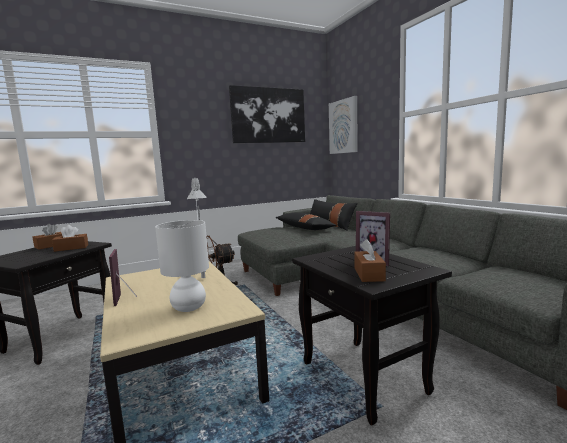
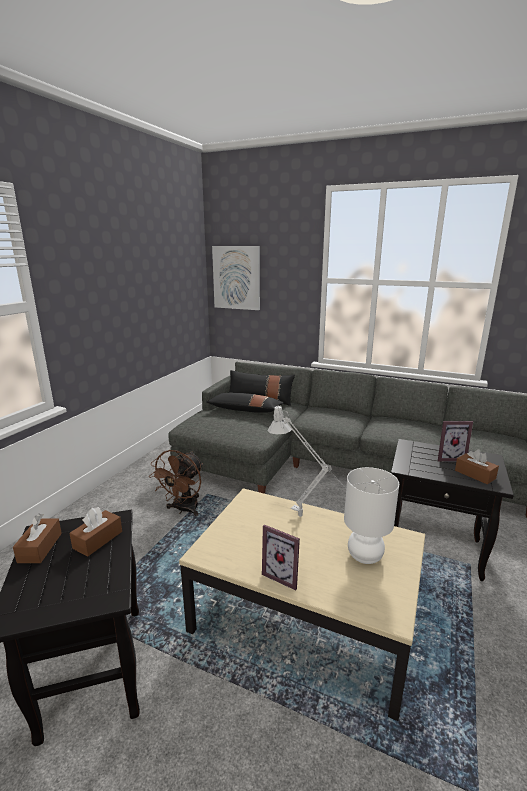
camera: 40 degrees left, 10 degrees up
(268, 115) = (157, 263): picture -> none

